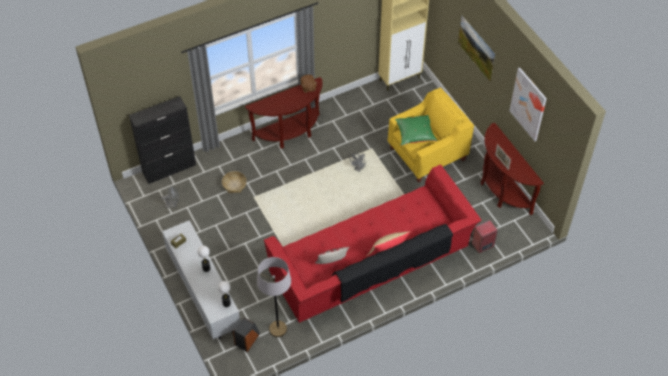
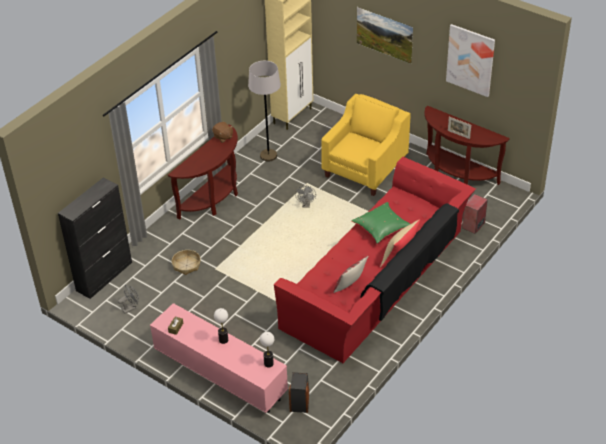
camera: 25 degrees left, 10 degrees down
(203, 290) = (220, 374): white tv stand -> pink tv stand
(278, 329) = (325, 378): grey floor lamp -> grey floor lamp (268, 156)
(415, 135) = (353, 146): green pillow -> green pillow (381, 229)

